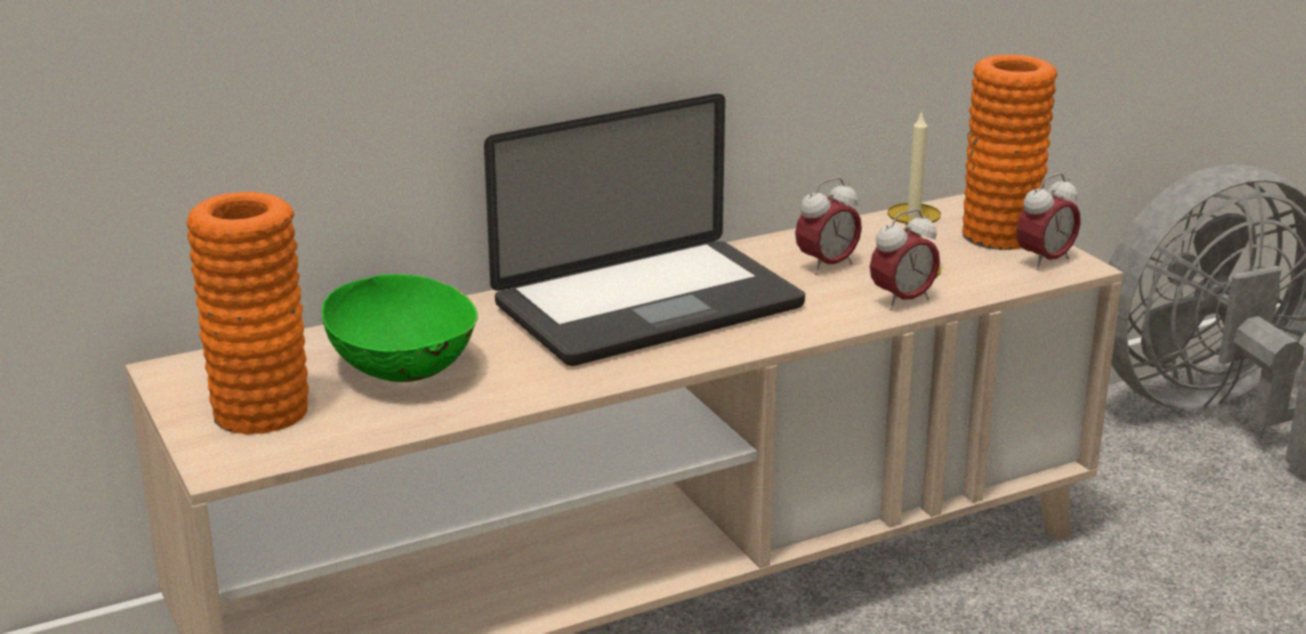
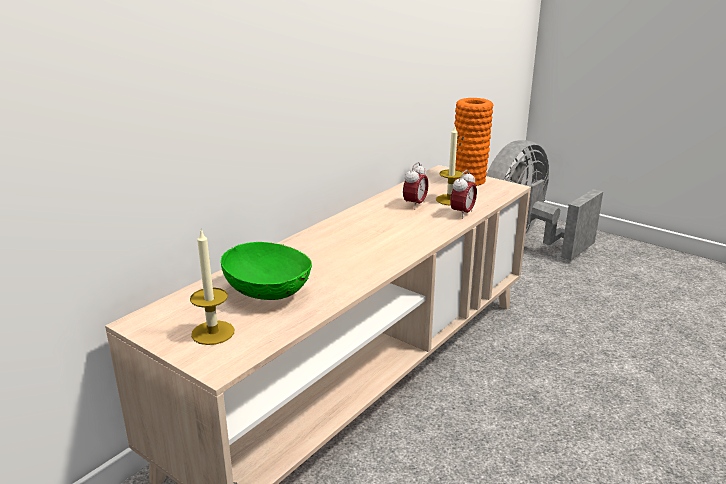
camera: 25 degrees left, 0 degrees up
(262, 411) = (213, 332): orange vase -> candle
(648, 306) = (357, 237): laptop -> none
(1044, 261) = (498, 187): alarm clock -> none

